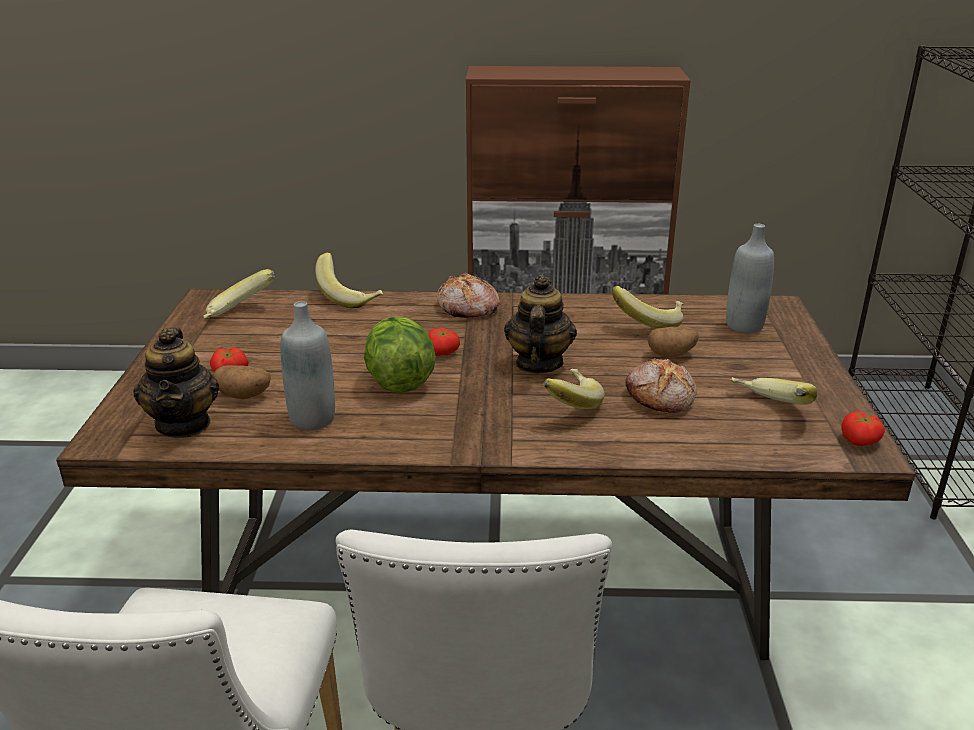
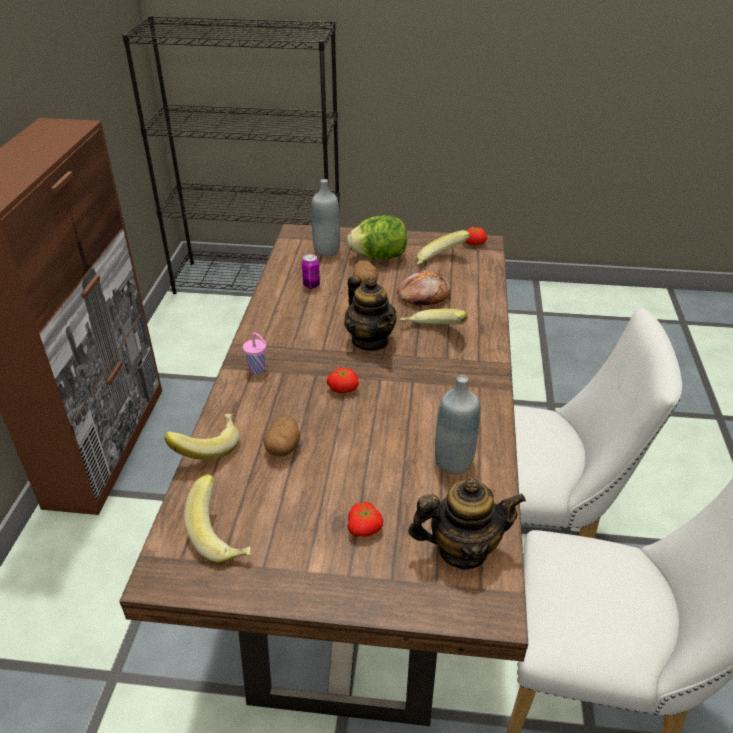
camera: 85 degrees left, 10 degrees up
(244, 396) = (411, 511): potato -> potato (283, 447)
(399, 381) = (392, 412): lettuce -> lettuce (379, 257)
(468, 308) = (258, 370): bread -> pink cup
(538, 364) = (370, 340): teapot -> teapot turned 135 degrees counterclockwise
(648, 322) = (311, 285): banana -> can

